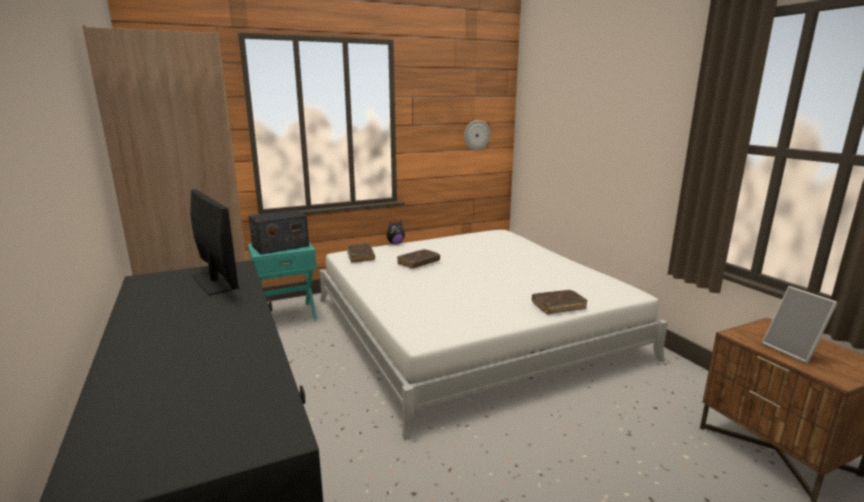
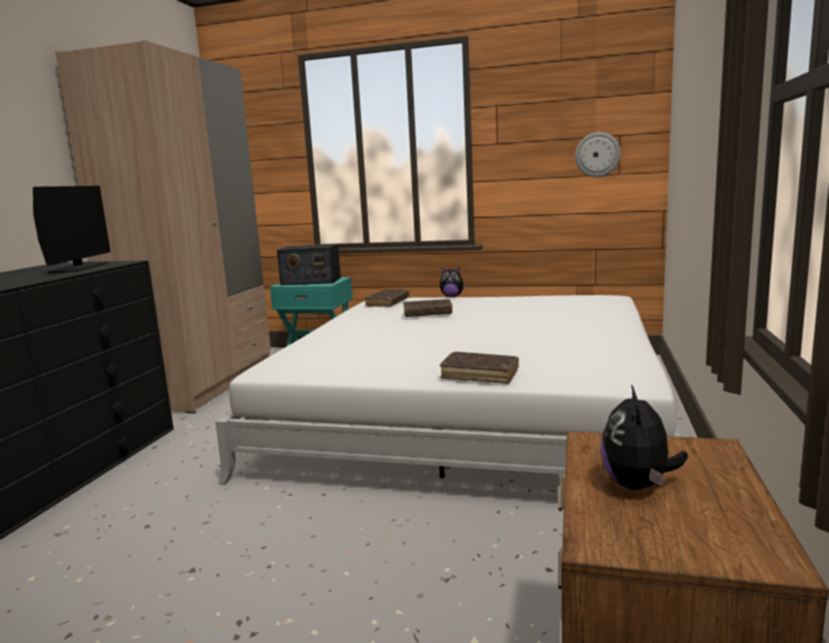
camera: 40 degrees right, 5 degrees down
(793, 350) = (638, 485): picture frame -> plush toy

